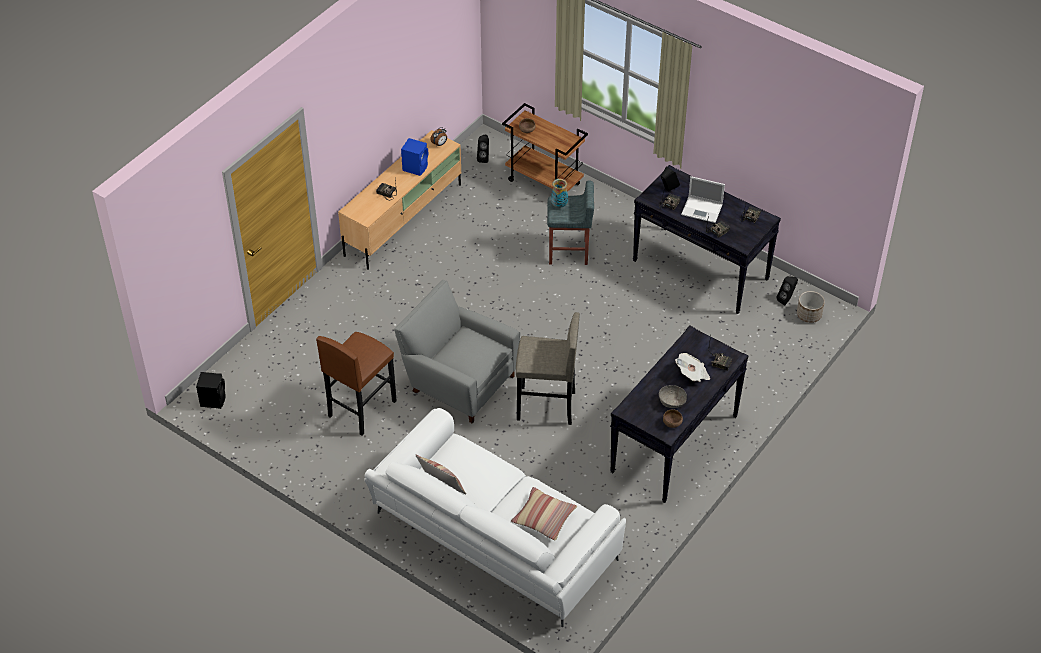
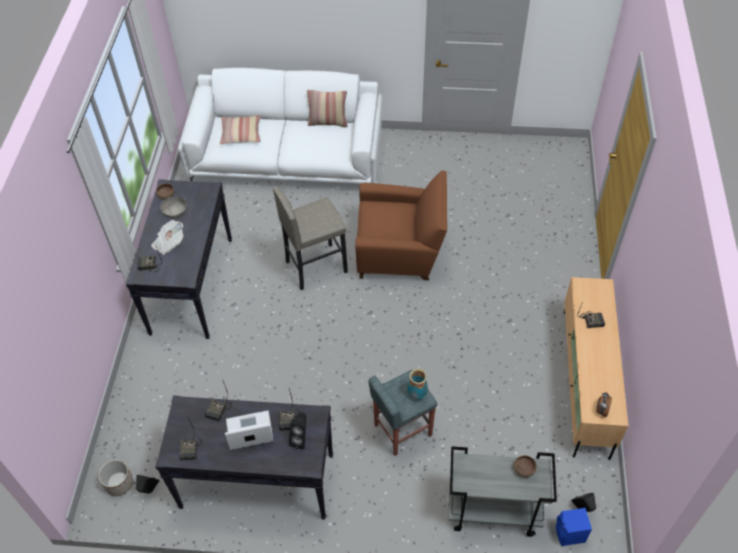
camera: 150 degrees right, 5 degrees up
(213, 399) = (562, 154): black speaker -> none
(361, 408) = (454, 197): brown stool -> none
(415, 167) = (595, 367): blue speaker -> blue speaker (570, 535)
(458, 381) = (400, 252): grey armchair -> brown armchair
(545, 182) = (492, 512): brown cart -> grey cart

